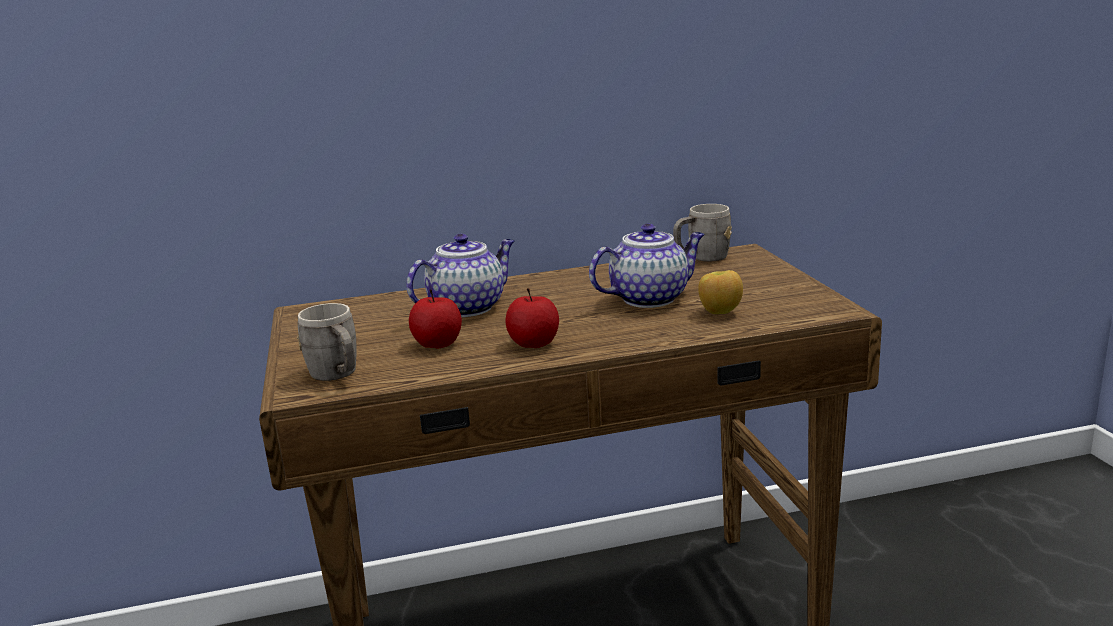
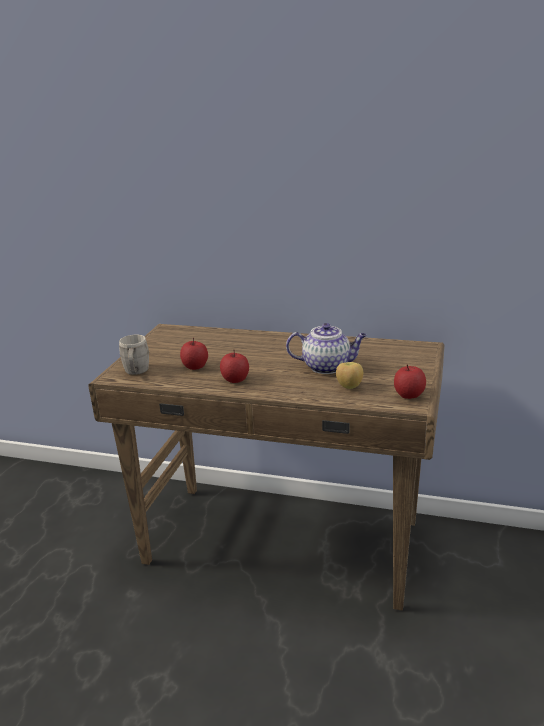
camera: 30 degrees right, 5 degrees up
(468, 307) = (235, 347): teapot -> none
(702, 258) = (394, 346): grey mug -> none
(812, 302) = (409, 395): none -> apple

